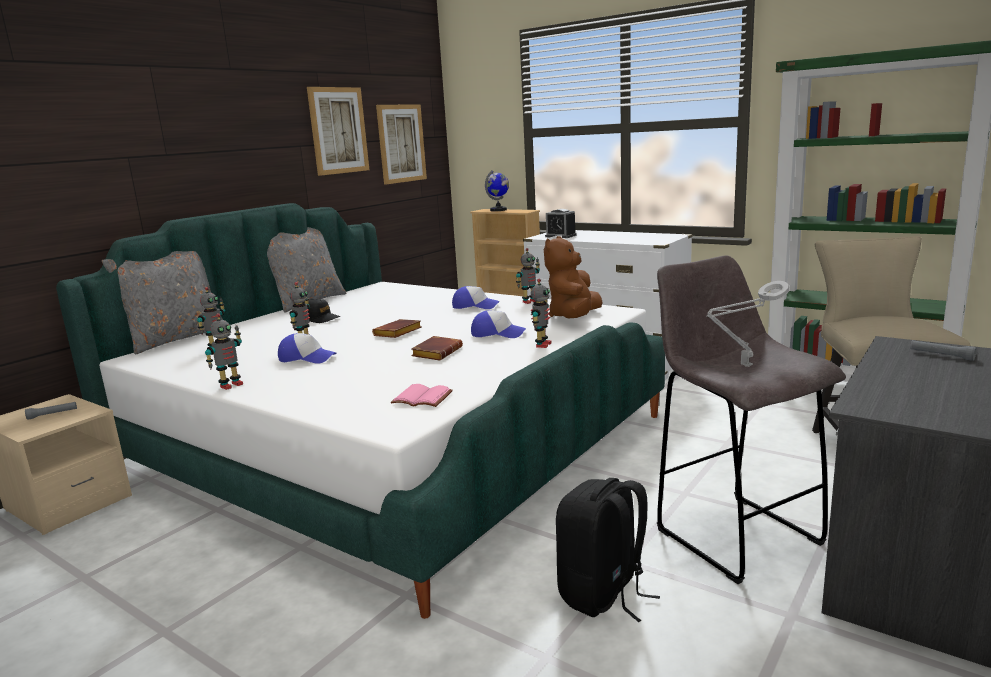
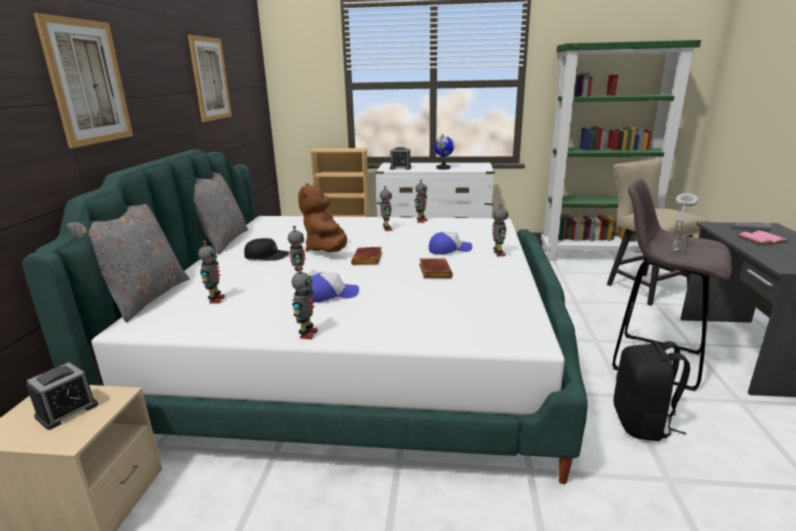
camera: 30 degrees left, 5 degrees up
(52, 414) = (67, 411): grey flashlight -> alarm clock
(401, 143) = (245, 92): picture -> picture (88, 82)
(423, 398) = (500, 311): pink book -> pink book (761, 239)
(475, 306) = (386, 229): cap -> toy robot
(498, 210) = (333, 149): globe -> globe (443, 168)
(574, 317) = (478, 230): brown plush toy -> brown plush toy (327, 250)

